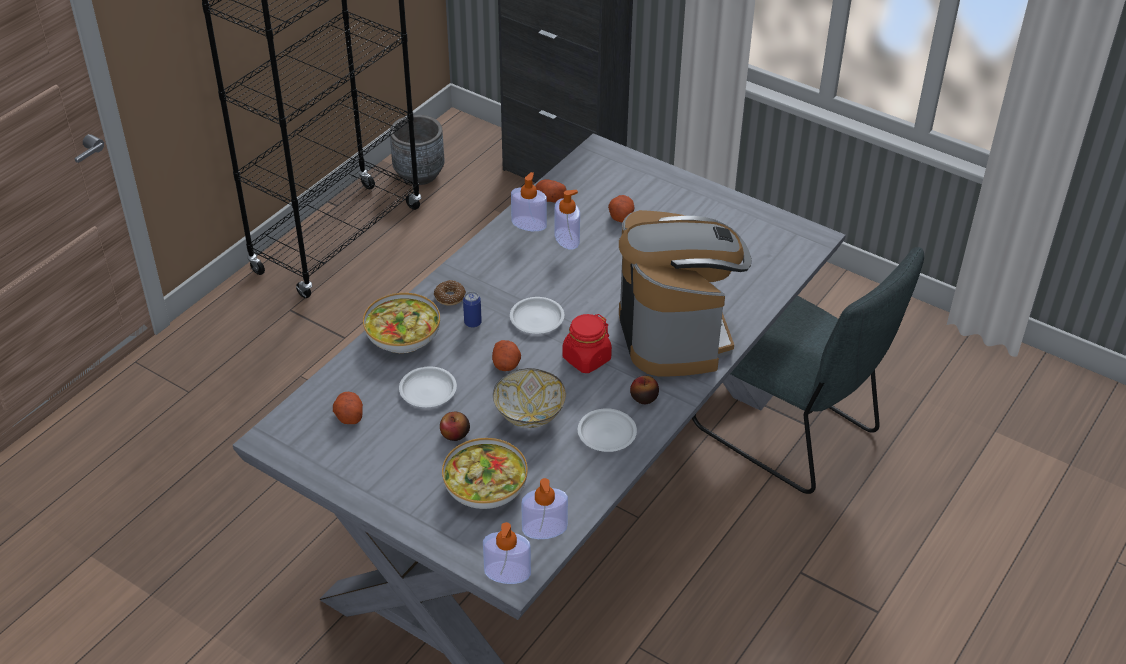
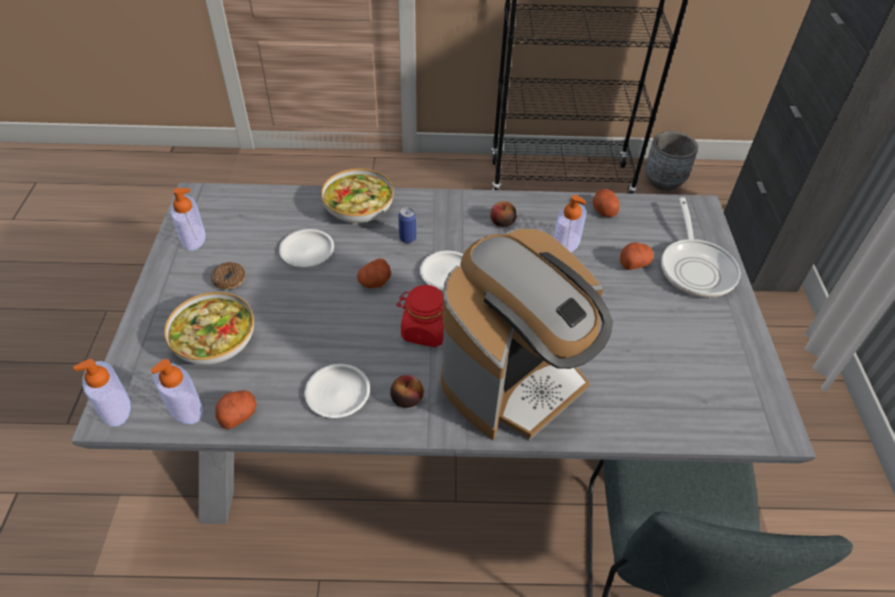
camera: 55 degrees right, 5 degrees up
(348, 415) = (247, 222): potato -> potato (238, 415)
(449, 297) = (426, 211): donut -> donut (229, 279)
(455, 434) = (267, 291): apple -> apple (502, 222)
(529, 224) = (558, 213): soap dispenser -> soap dispenser (193, 237)
(529, 416) = (322, 327): bowl -> none
(654, 188) = (696, 267): none -> frying pan

